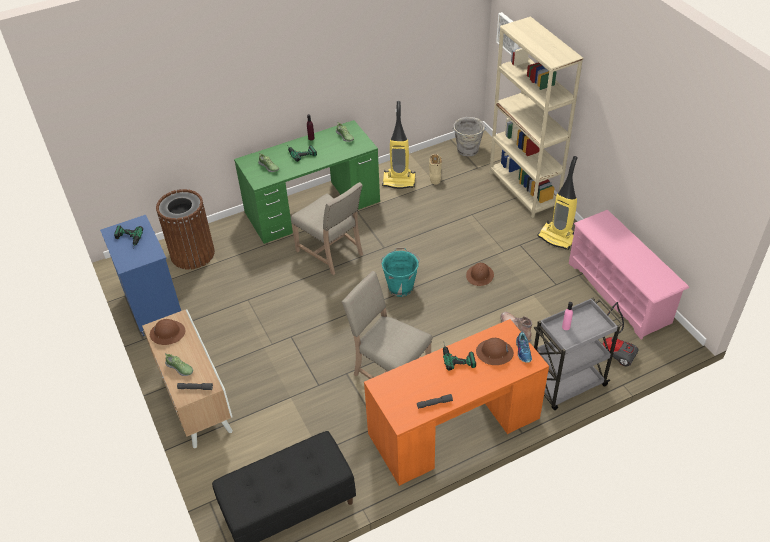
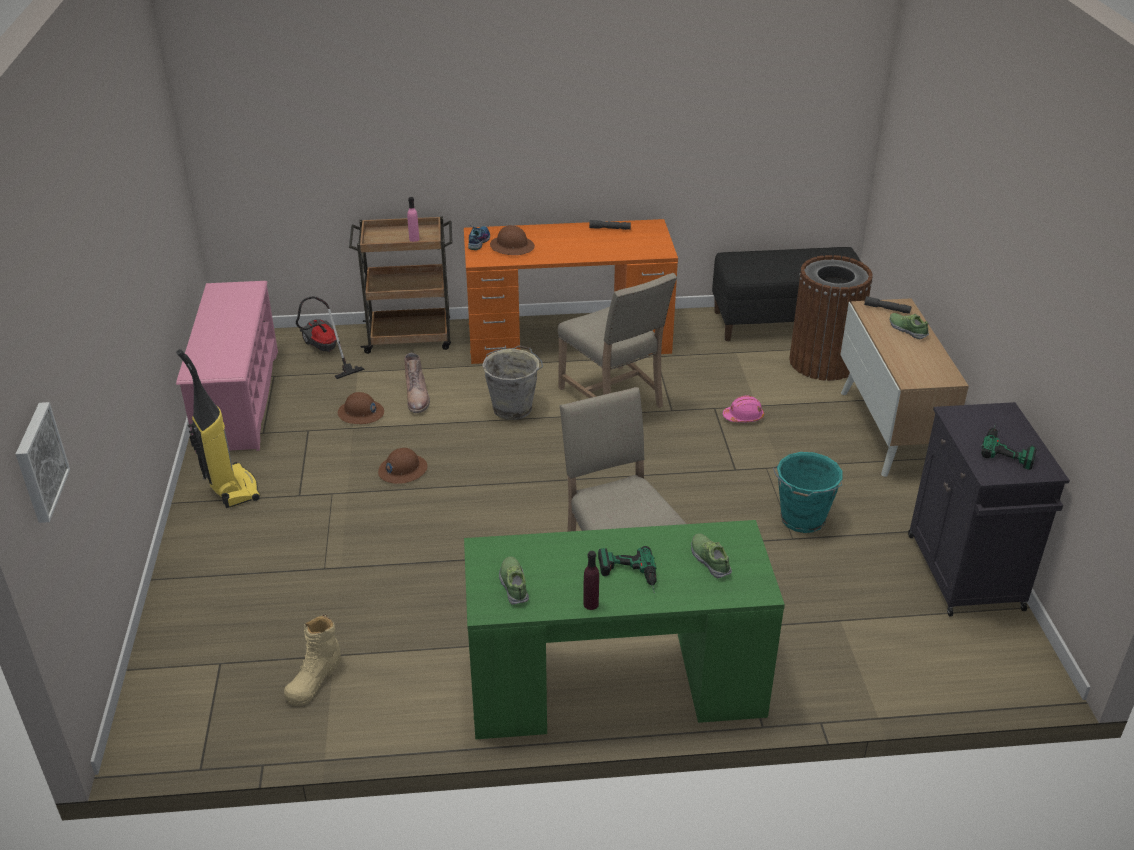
camera: 160 degrees left, 10 degrees down
(153, 306) = (965, 574): blue cabinet -> black cabinet
(167, 333) = (927, 368): brown hard hat -> brown hard hat (361, 413)
(192, 254) = (891, 652): brown trash can -> brown trash can (823, 362)
(296, 383) = (743, 417): none -> pink hard hat
(399, 181) = (400, 685): vacuum cleaner -> none
(400, 286) = (533, 489): turquoise bucket -> turquoise bucket (802, 520)
(457, 356) = (556, 253): power drill -> none
(468, 150) = (196, 715): grey bucket -> grey bucket (513, 408)
(523, 190) = (188, 585): beige bookcase -> none
(566, 384) = (410, 337): grey cart -> brown cart

